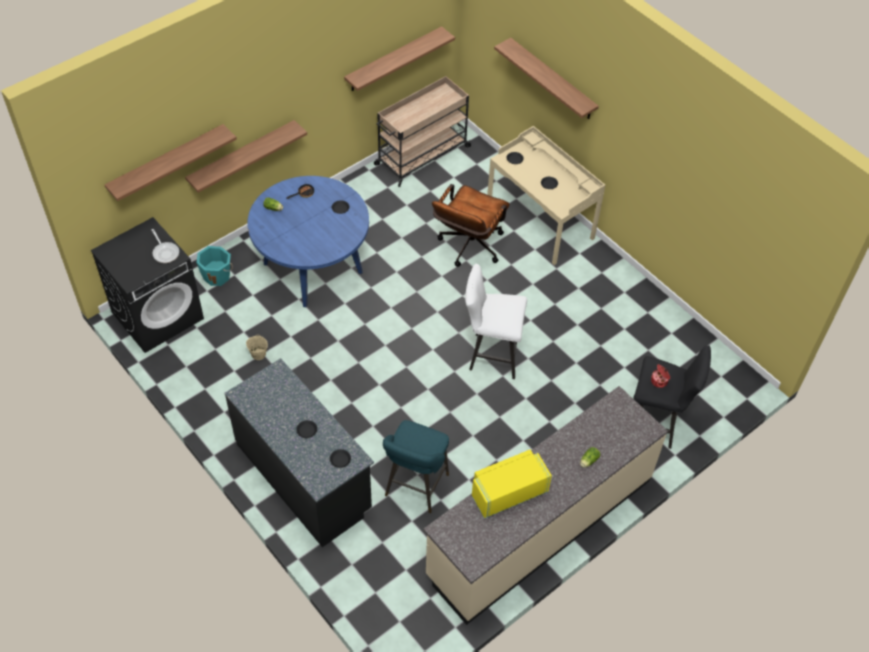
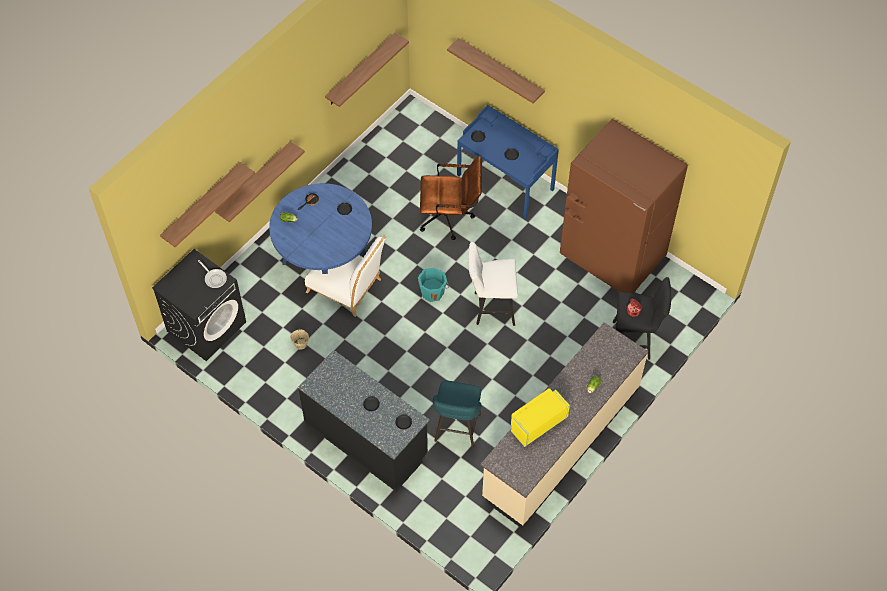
camera: 10 degrees left, 5 degrees up
(217, 275) = (246, 282): turquoise bucket -> turquoise bucket (432, 292)
(330, 302) = (347, 288): none -> white chair
(421, 156) = (390, 139): beige cart -> none
(468, 248) = (450, 217): brown office chair -> brown office chair turned 105 degrees counterclockwise
(540, 221) = (505, 181): beige desk -> blue desk
(647, 323) = (612, 257): none -> brown fridge

